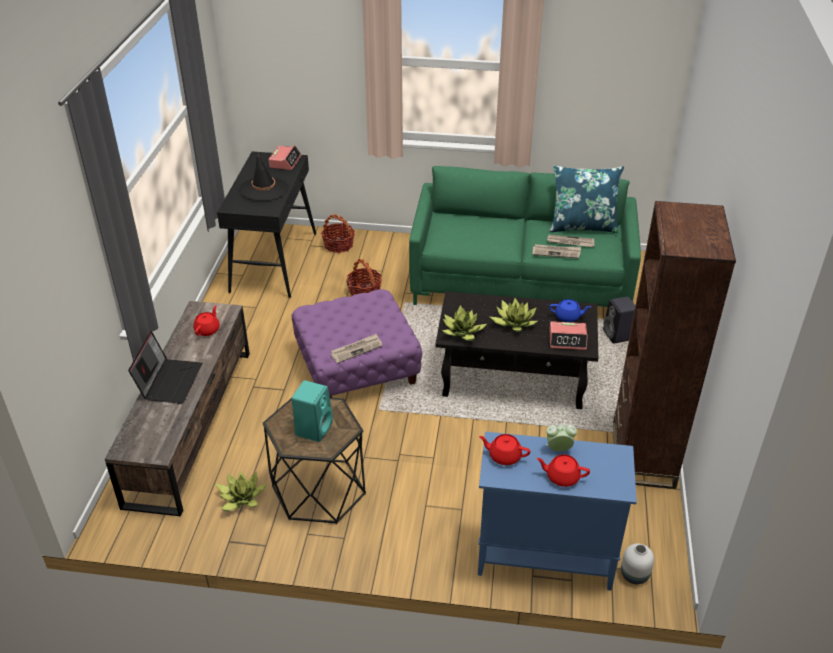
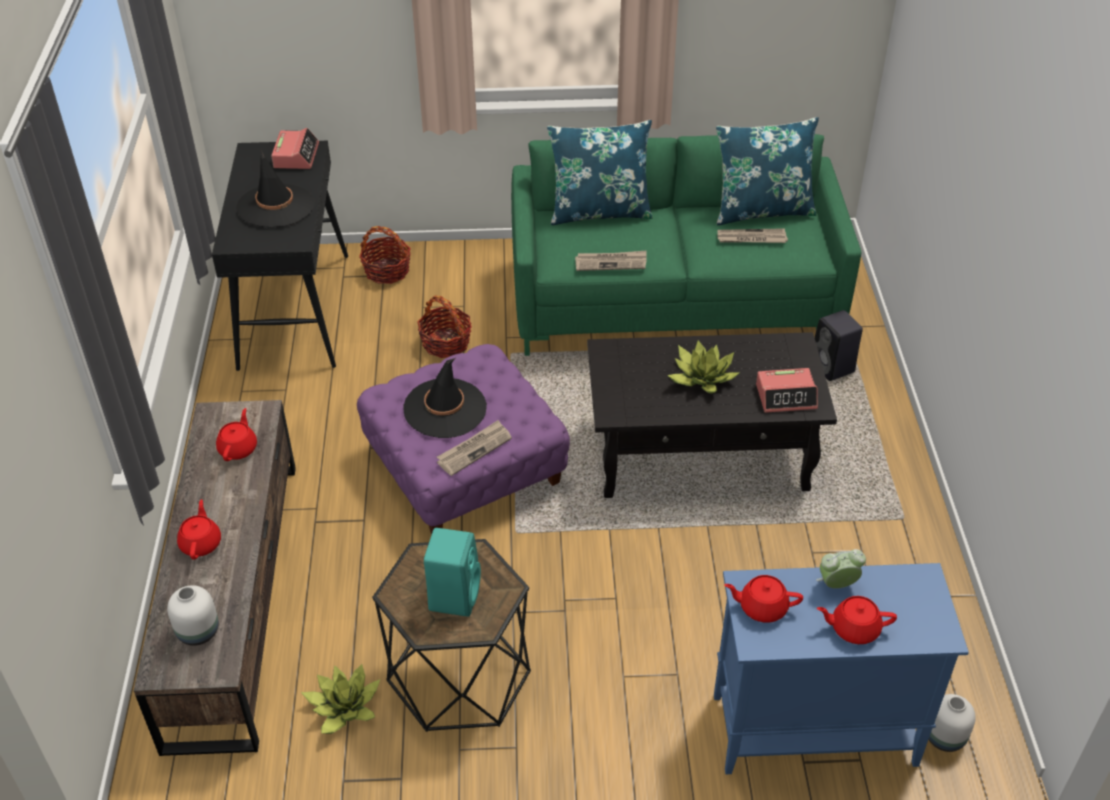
camera: 10 degrees left, 5 degrees up
(152, 430) = (197, 631): none -> white vase
(169, 381) = (201, 543): laptop -> red teapot
(345, 323) = (445, 408): none -> black hat
(462, 332) = (631, 403): potted plant -> none
(474, 216) = (599, 211): none -> blue pillow
(556, 252) = (735, 257): newspaper -> newspaper (611, 262)
(568, 317) = (777, 359): blue teapot -> none
(642, 454) = (911, 549): brown bookcase -> none

